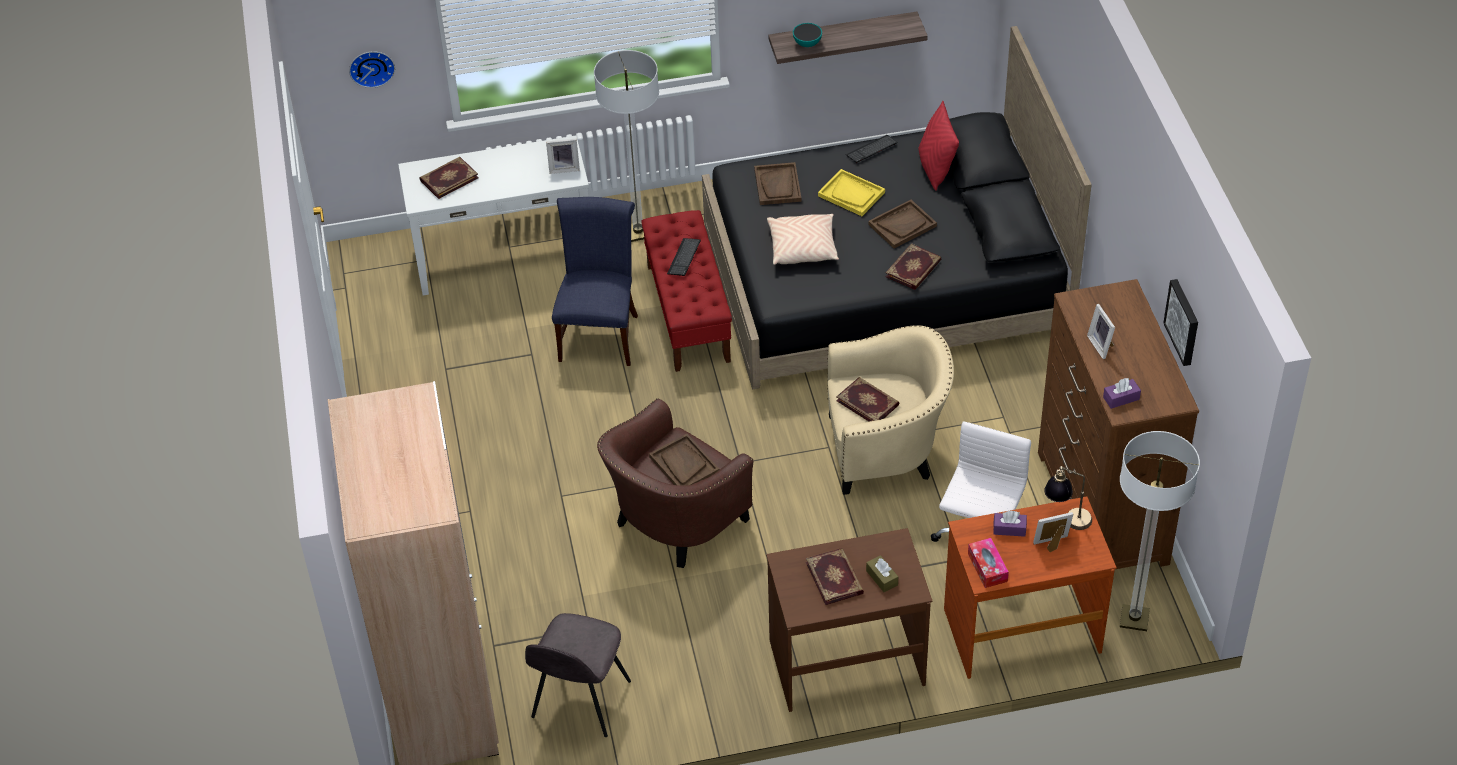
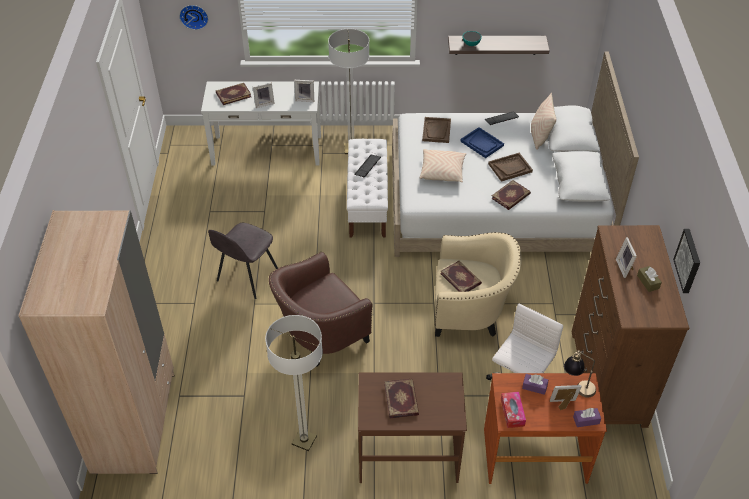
camera: 10 degrees right, 0 degrees up
(502, 186) = (264, 103): none -> picture frame
(580, 701) = (222, 446): grey chair -> grey chair (247, 277)
(600, 333) = (310, 206): blue chair -> none
(684, 464) = (328, 298): brown tray -> none
(688, 314) = (367, 203): red bench -> white bench
(851, 194) = (482, 143): yellow tray -> blue tray
(882, 578) = (435, 406): brown tissue box -> brown tissue box (648, 282)
(884, 280) = (495, 203): black bed -> white bed
(935, 169) = (539, 136): red pillow -> beige pillow
(1121, 398) = (632, 308): purple tissue box -> purple tissue box (586, 420)
(1134, 619) = (615, 462): floor lamp -> floor lamp (304, 440)

